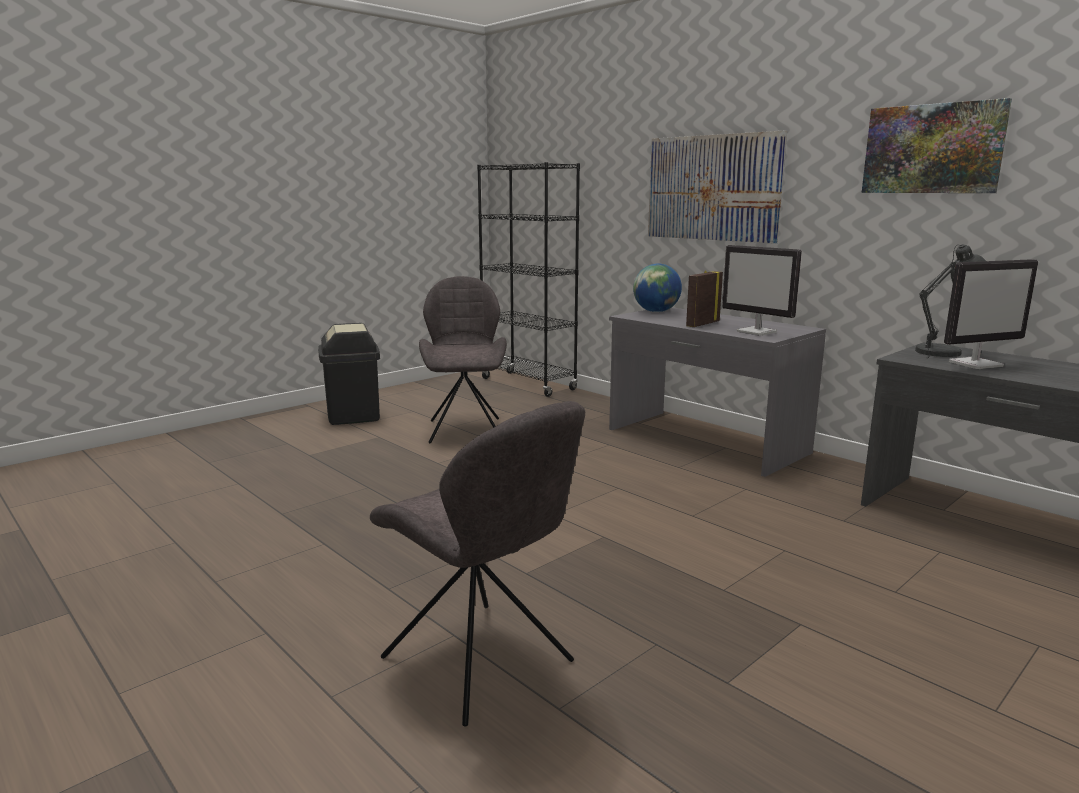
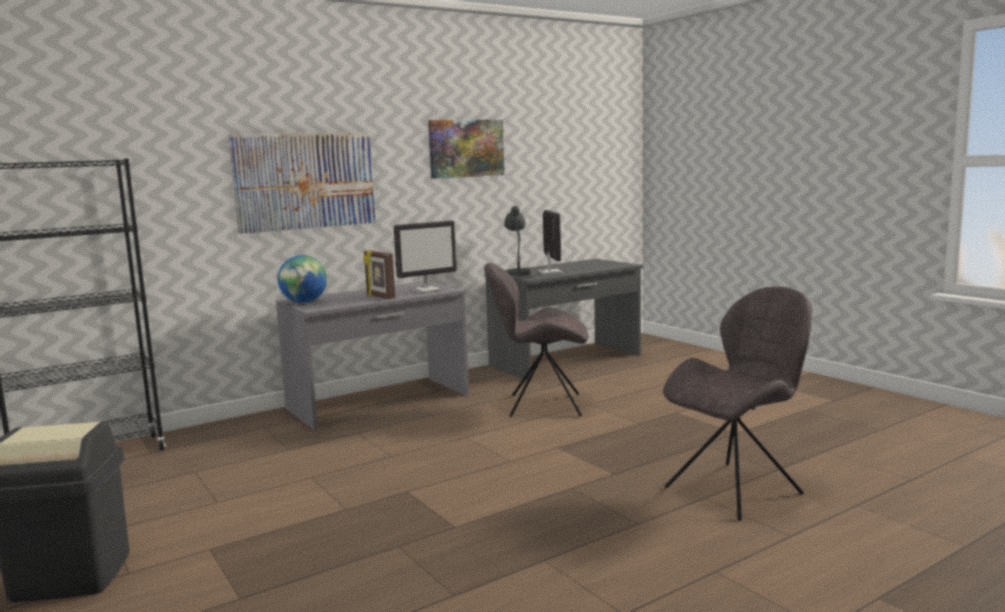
camera: 80 degrees left, 5 degrees down
(465, 429) = (239, 495): grey chair -> grey chair (541, 405)

